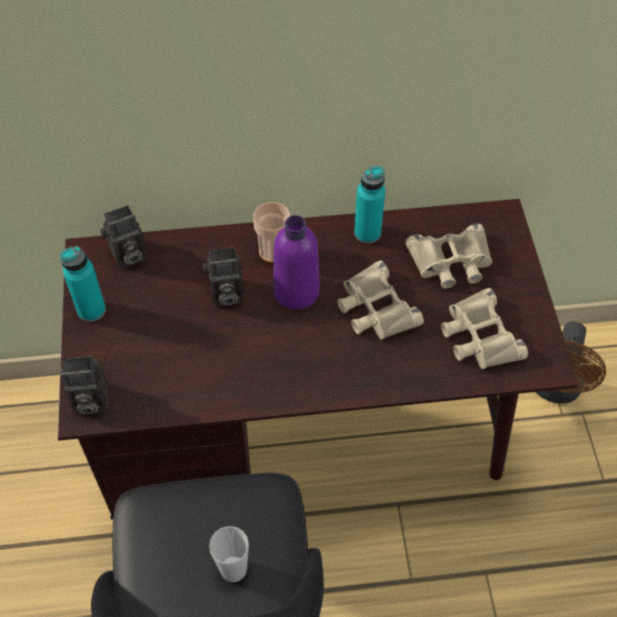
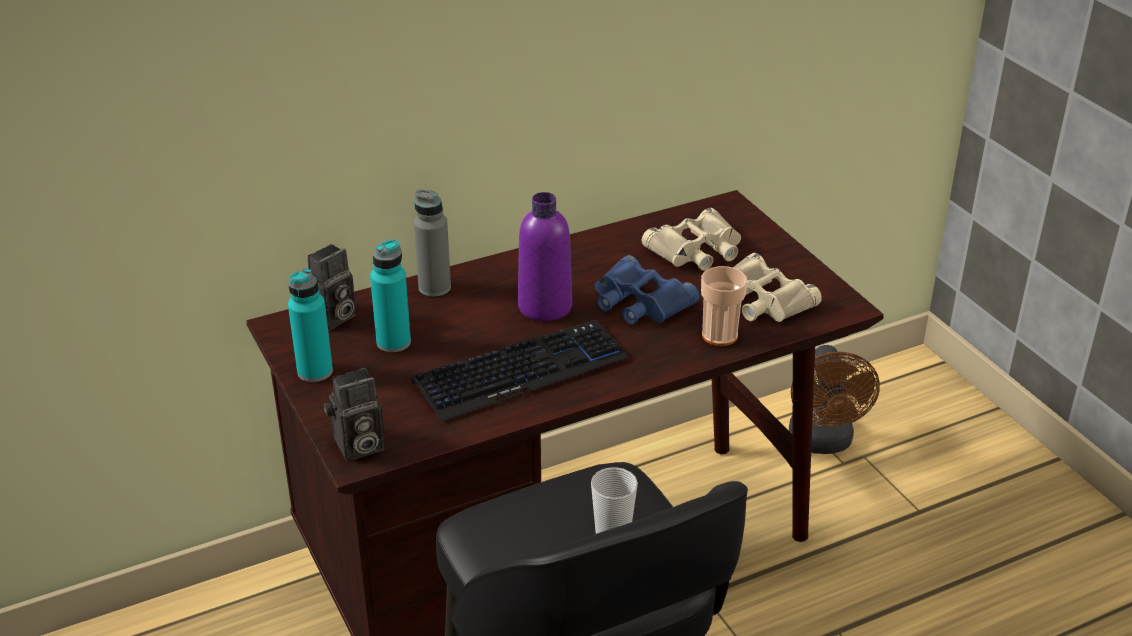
camera: 20 degrees left, 20 degrees down
(219, 244) = (434, 287): none -> grey bottle
(225, 295) = (466, 326): camera -> none
(245, 358) = (520, 371): none -> keyboard
(273, 251) = (499, 281): cup -> cup (719, 335)
(367, 233) = (594, 246): turquoise bottle -> turquoise bottle (393, 342)
(375, 308) = (639, 302): beige binoculars -> blue binoculars

